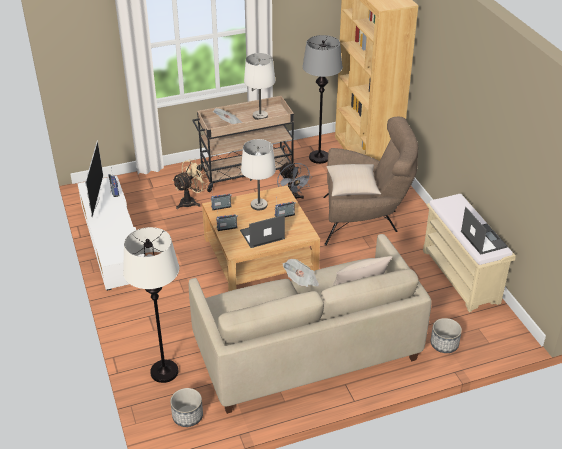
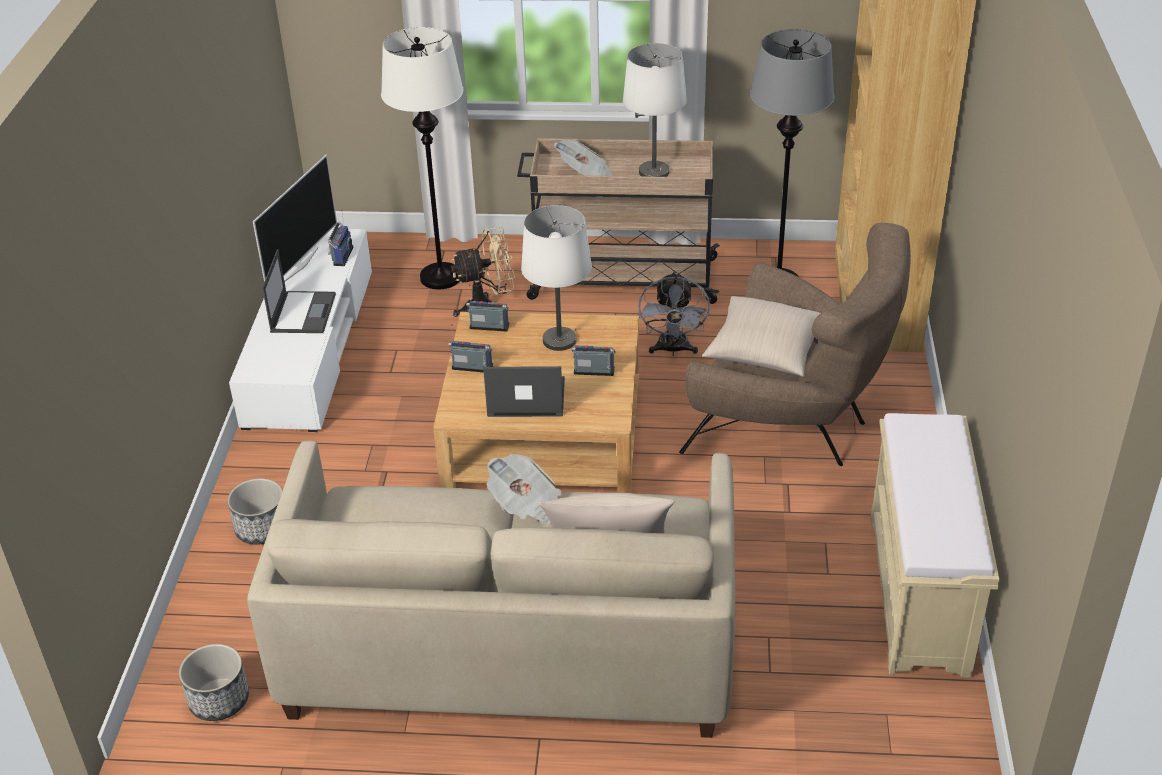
camera: 25 degrees right, 0 degrees up
(164, 372) = (235, 604): white floor lamp -> white floor lamp (440, 277)
(444, 344) = (791, 725): planter -> planter (262, 529)
(483, 239) = (945, 523): laptop -> laptop (303, 312)

